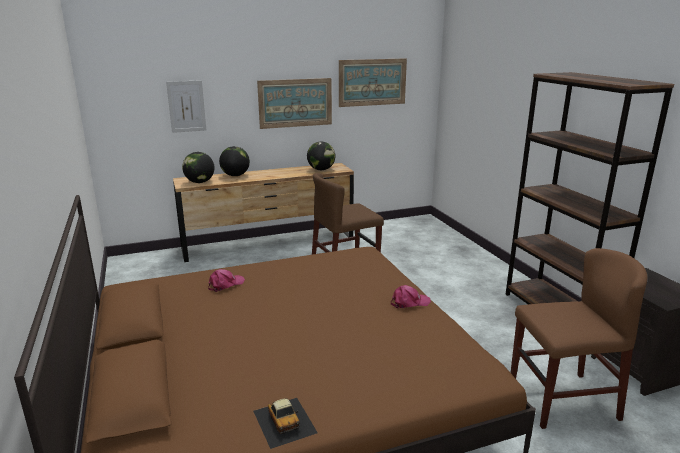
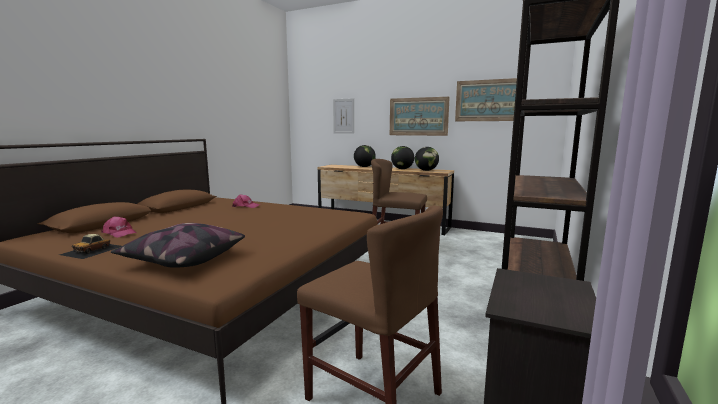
camera: 45 degrees right, 10 degrees down
(200, 182) = (336, 166): globe -> globe (402, 169)
(407, 374) = (183, 260): none -> pillow
(409, 302) = (299, 237): pink cap -> pink cap (119, 233)

